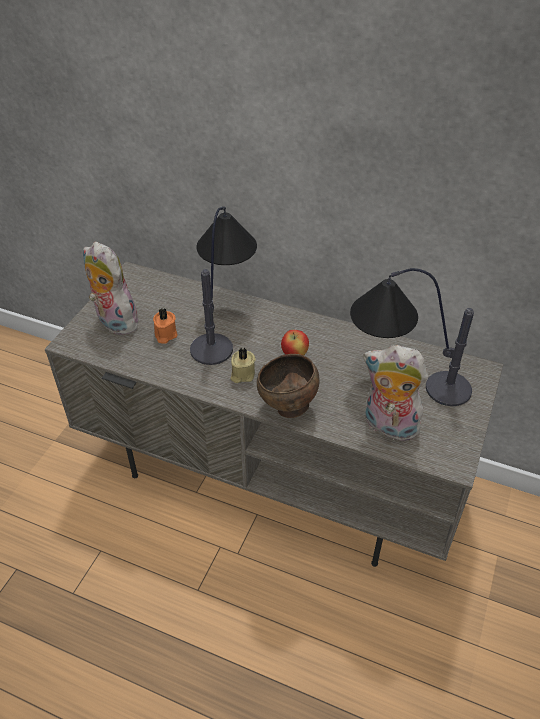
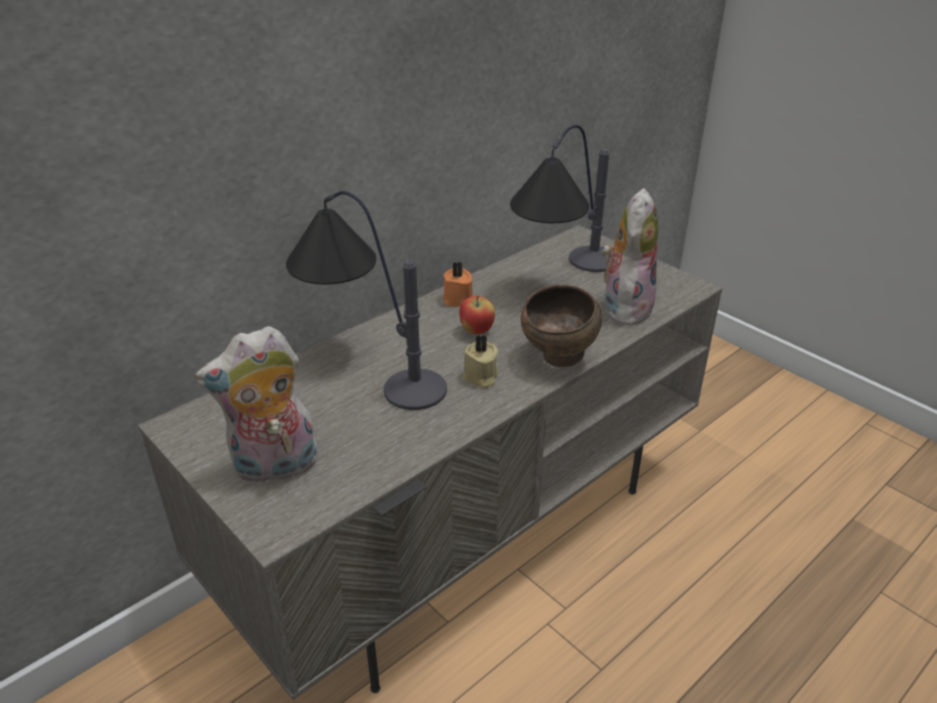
camera: 65 degrees left, 10 degrees down
(165, 335) = (351, 423): orange candle -> orange candle (458, 300)
(388, 426) = (625, 306): plush toy -> plush toy turned 150 degrees clockwise

